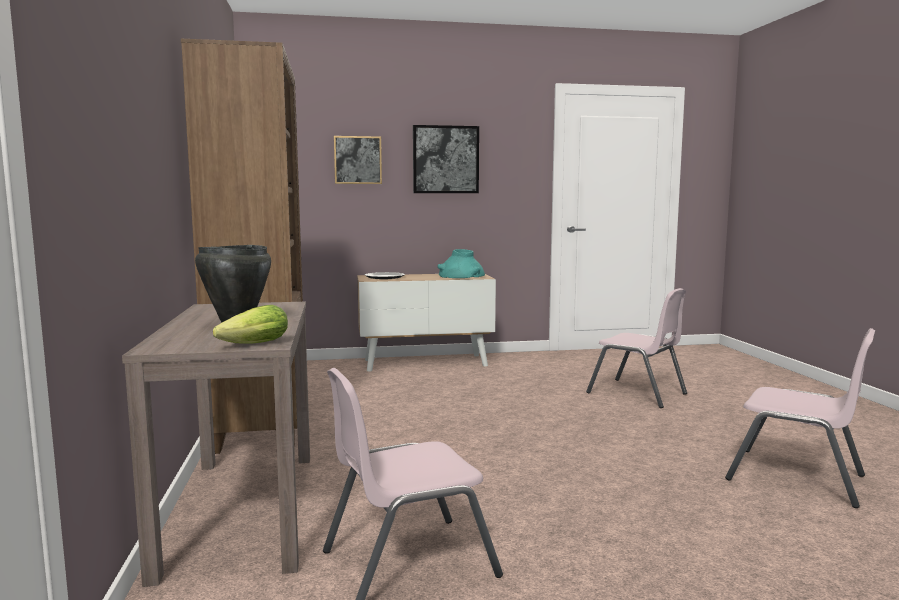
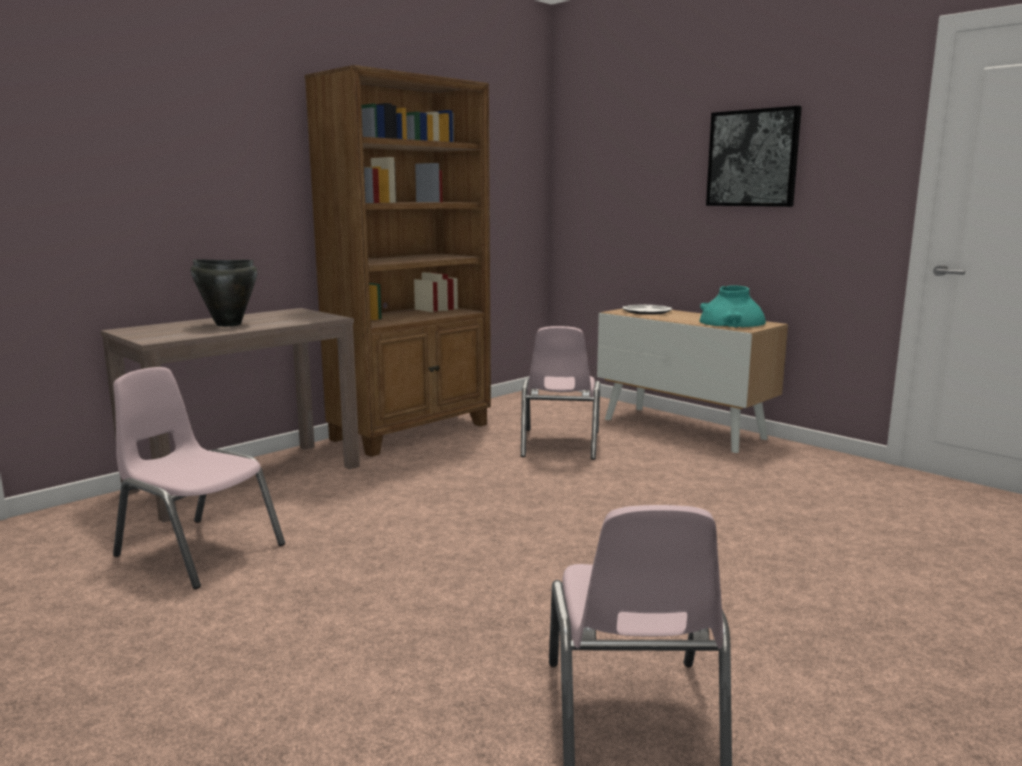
camera: 55 degrees right, 5 degrees up
(251, 345) = (148, 338): lettuce -> none
(358, 160) = (651, 163): picture -> none
(637, 393) = (808, 549): pink chair -> pink chair (559, 444)

